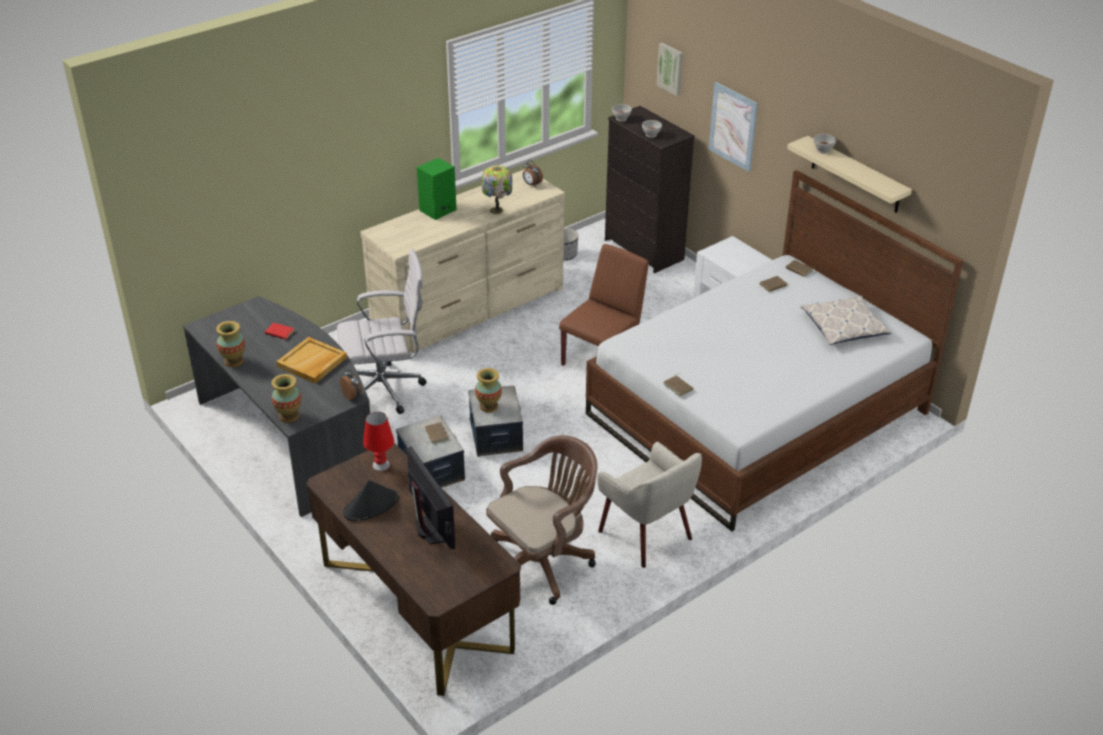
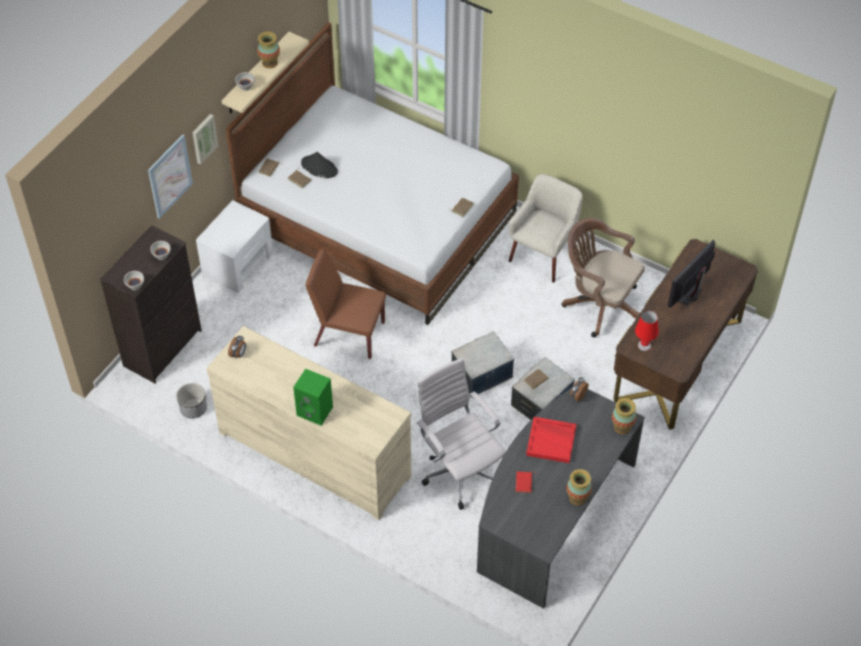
camera: 110 degrees left, 15 degrees up
(312, 362) = (551, 441): beige tray -> red tray
(371, 505) = (685, 335): black hat -> black hat (319, 167)
(488, 406) = (486, 358): vase -> vase (270, 63)
(497, 211) = (297, 365): table lamp -> none
(671, 68) = (109, 218): picture -> picture (203, 138)
(844, 327) = (340, 131): pillow -> none

